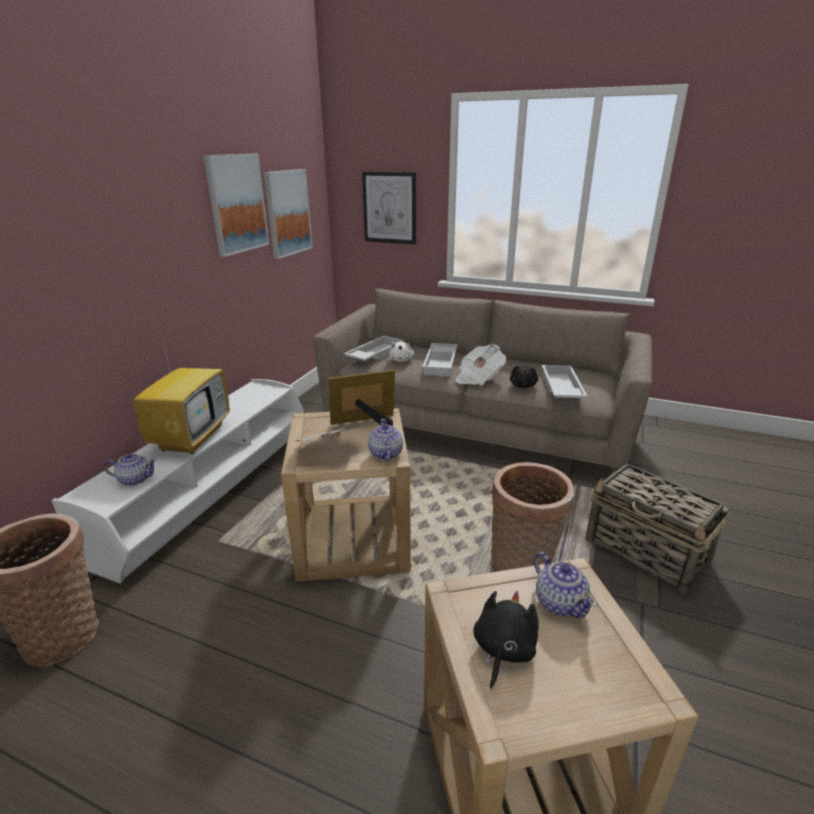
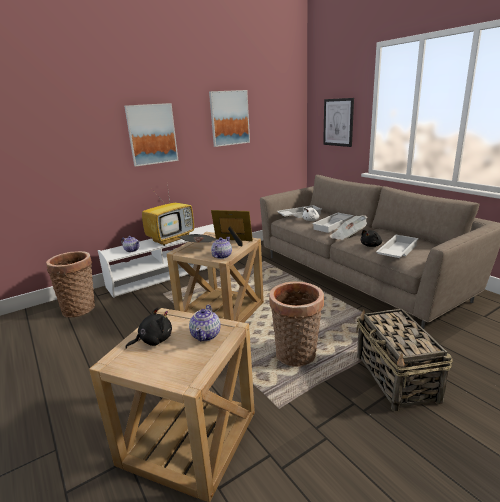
camera: 35 degrees right, 5 degrees down
(287, 213) = (269, 125): picture -> picture (152, 134)

